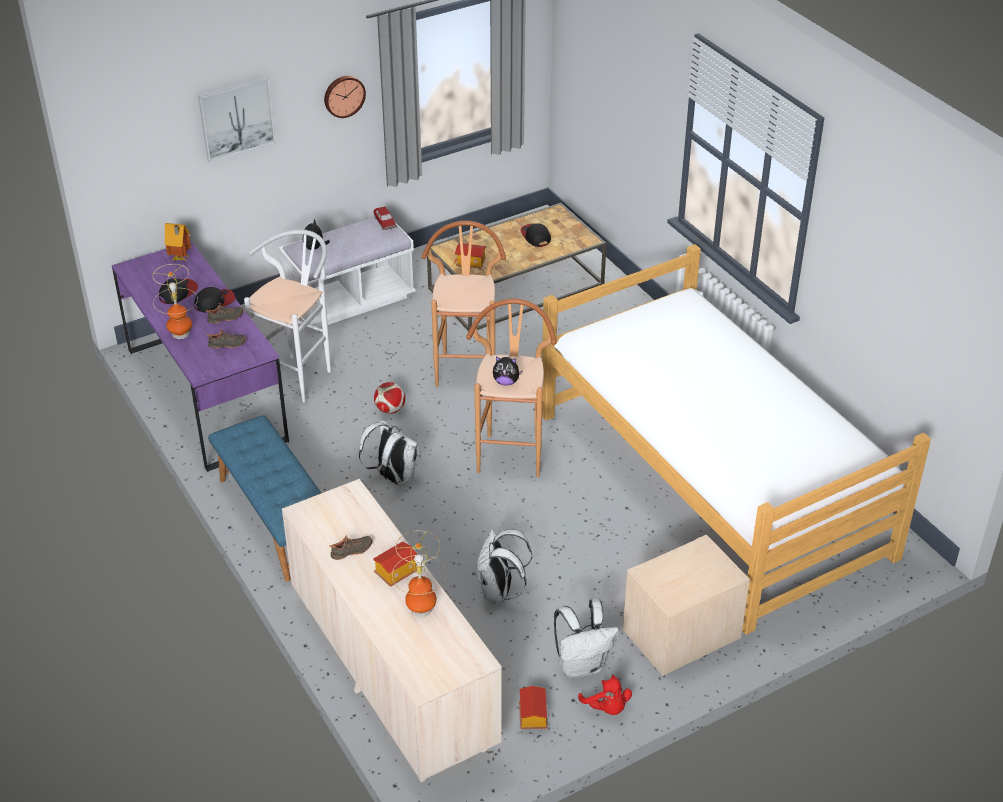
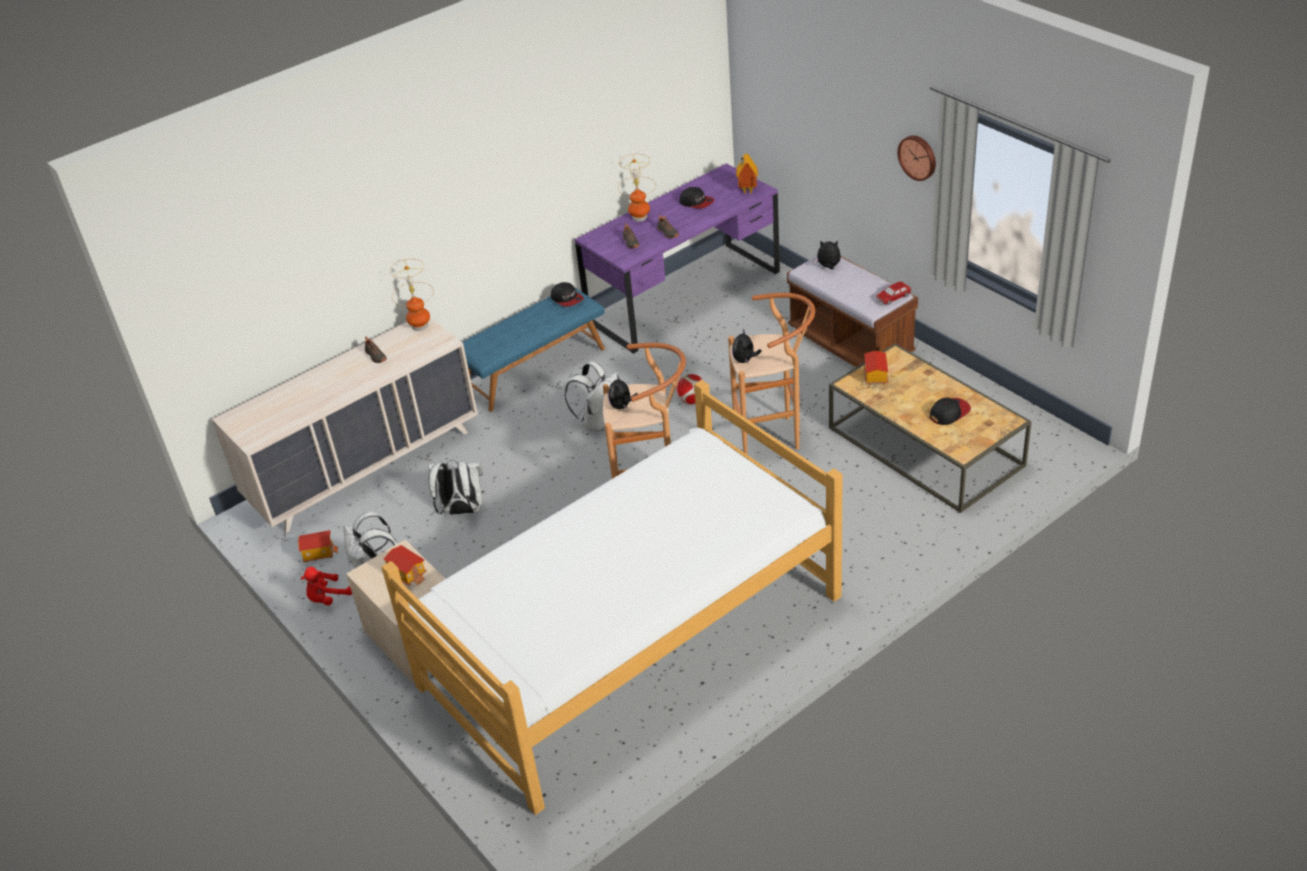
camera: 85 degrees right, 0 degrees up
(214, 302) = (689, 222): cap -> cap (567, 298)
(236, 118) = (832, 111): picture -> none
(300, 374) = (727, 339): white stool -> none
(350, 301) = (850, 343): white bench -> brown bench
(396, 572) = (351, 383): toy house -> toy house (408, 574)
(421, 608) = (310, 403): table lamp -> table lamp (420, 326)
(466, 302) = (745, 360): none -> plush toy

